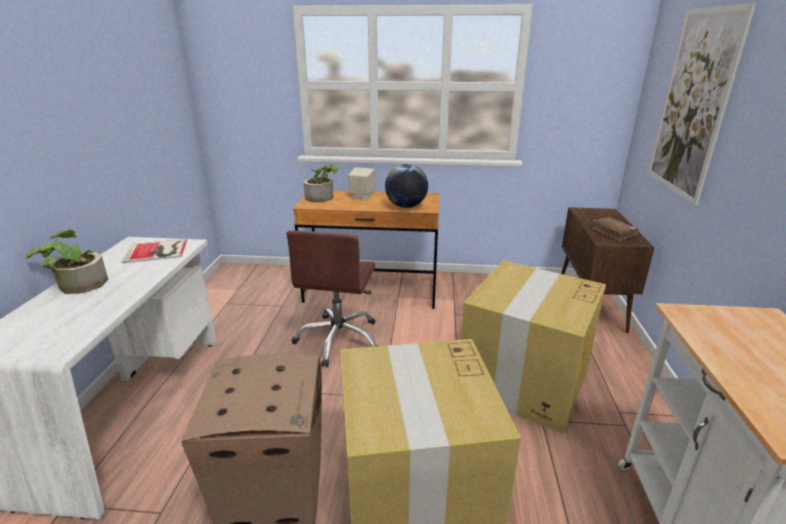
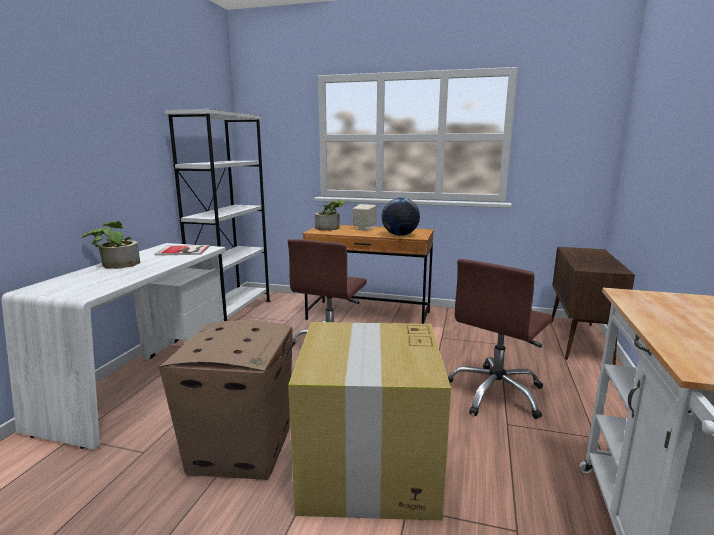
camera: 10 degrees right, 10 degrees down
(215, 300) = (233, 313): none -> white bookcase
(523, 382) = (496, 393): cardboard box -> brown office chair
(613, 233) = (595, 264): brown book -> none
(692, 104) = (662, 136): picture -> none

